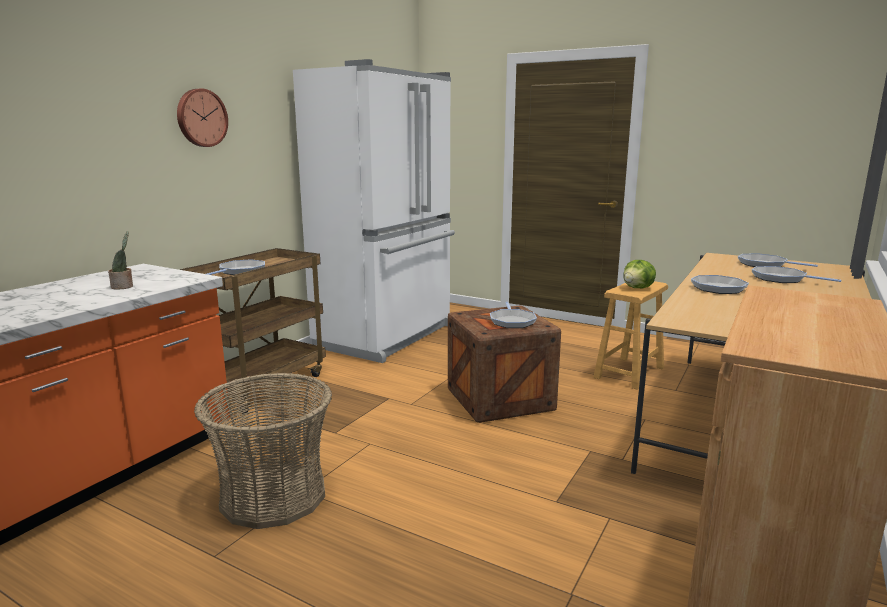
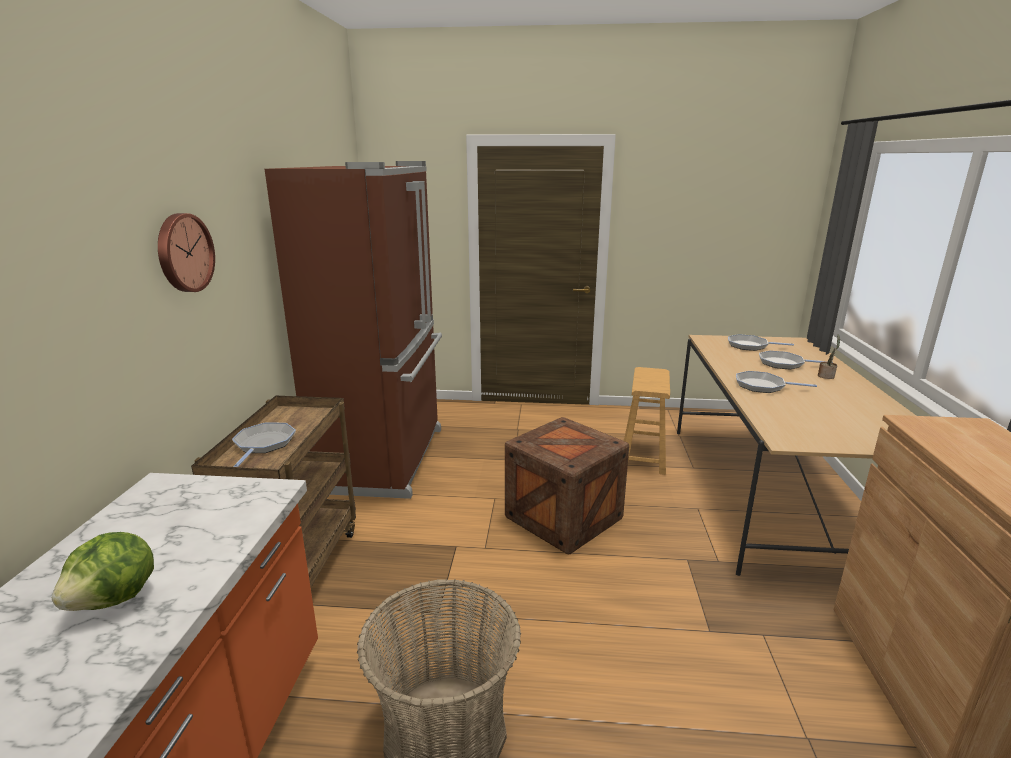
camera: 25 degrees left, 5 degrees up
(123, 287) = (192, 536): potted plant -> potted plant (826, 376)
(388, 336) = (385, 458): white fridge -> brown fridge
(512, 321) = (579, 442): frying pan -> none
(638, 288) = (653, 380): lettuce -> lettuce (116, 599)

